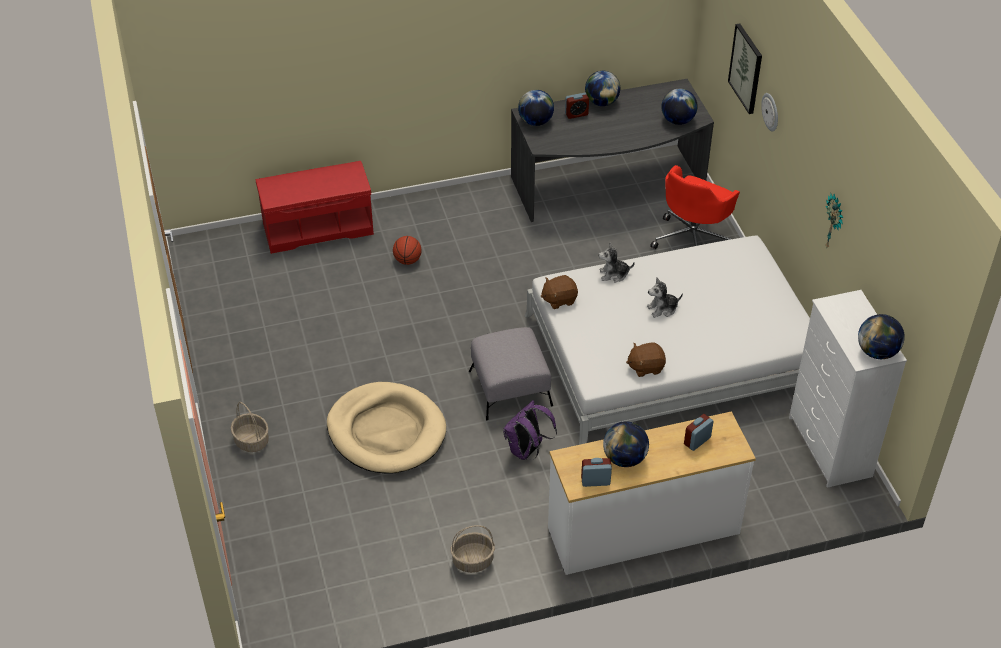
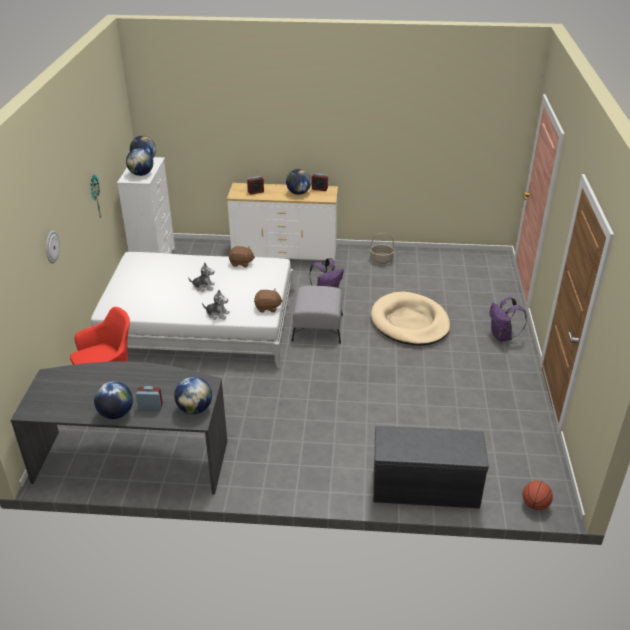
camera: 160 degrees left, 10 degrees down
(251, 441) = (502, 337): basket -> purple backpack
(318, 228) = (424, 487): red bench -> grey bench
(407, 260) = (352, 433): basketball -> basketball (535, 505)
(677, 120) = (68, 377): globe -> globe (141, 174)
(746, 68) = (29, 271): picture -> none

